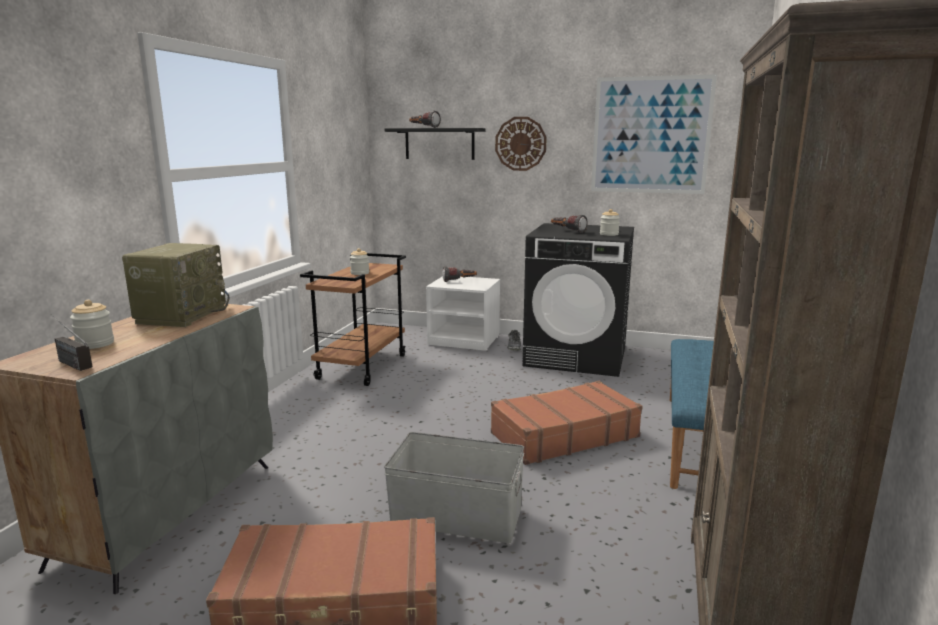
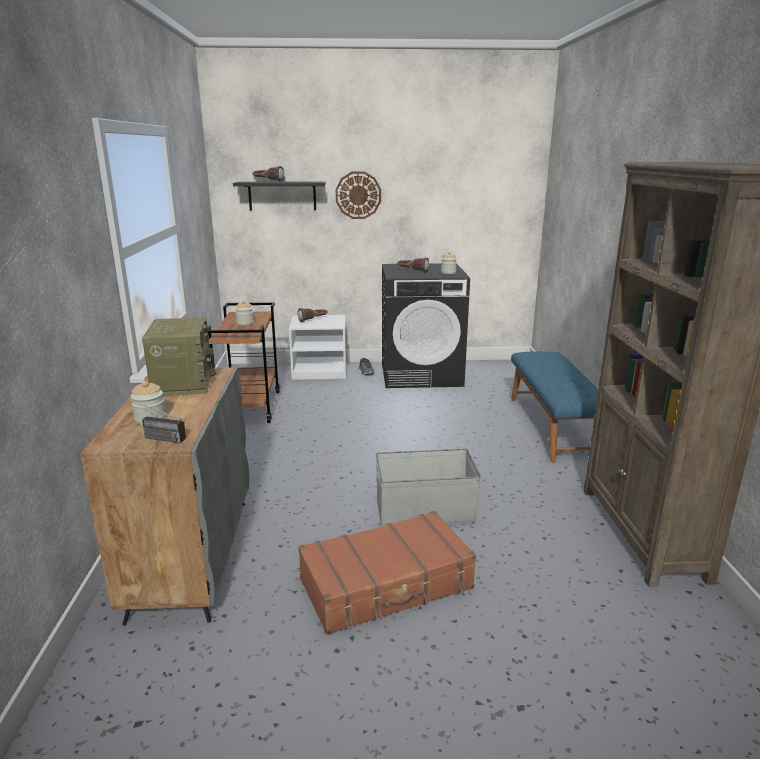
camera: 20 degrees left, 5 degrees up
(563, 435) = (456, 438): brown suitcase -> none
(650, 135) = (467, 187): picture -> none

